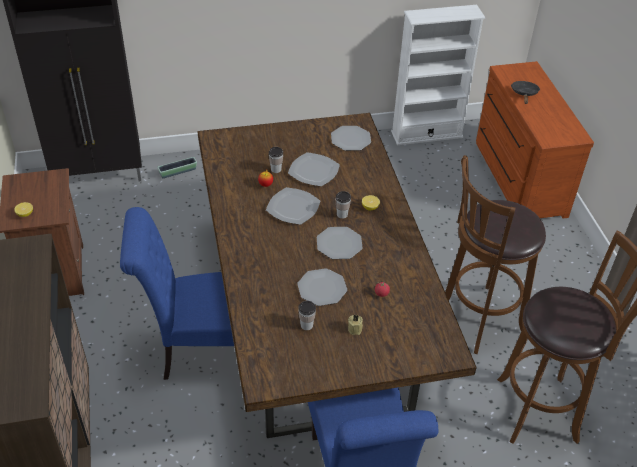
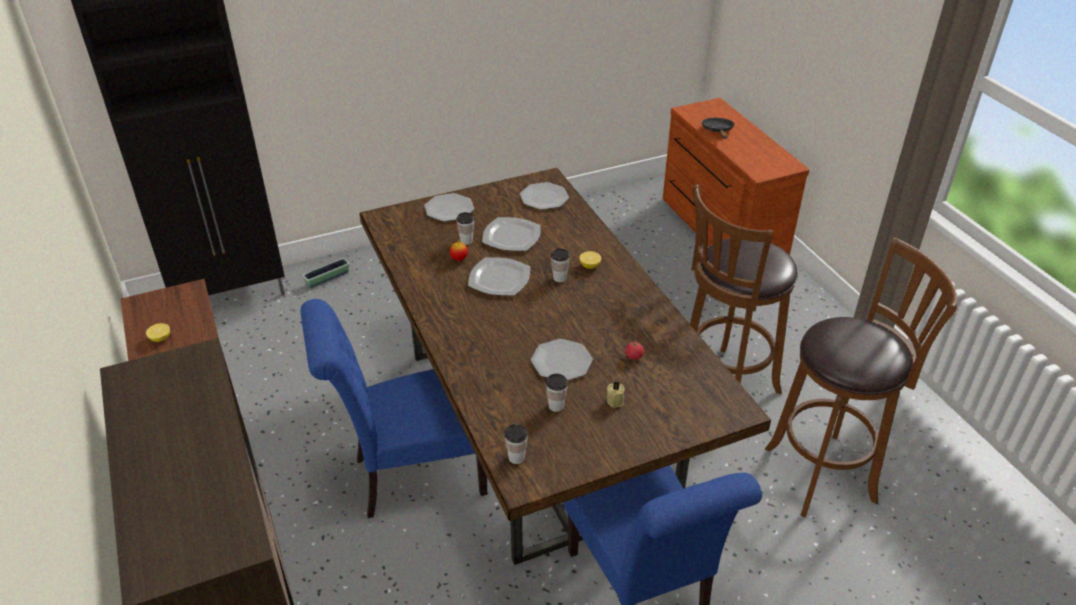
camera: 10 degrees left, 5 degrees down
(263, 362) = (516, 457): none -> cup
(339, 244) = (566, 310): plate -> plate (449, 209)
(426, 134) = (606, 199): white bookcase -> none

